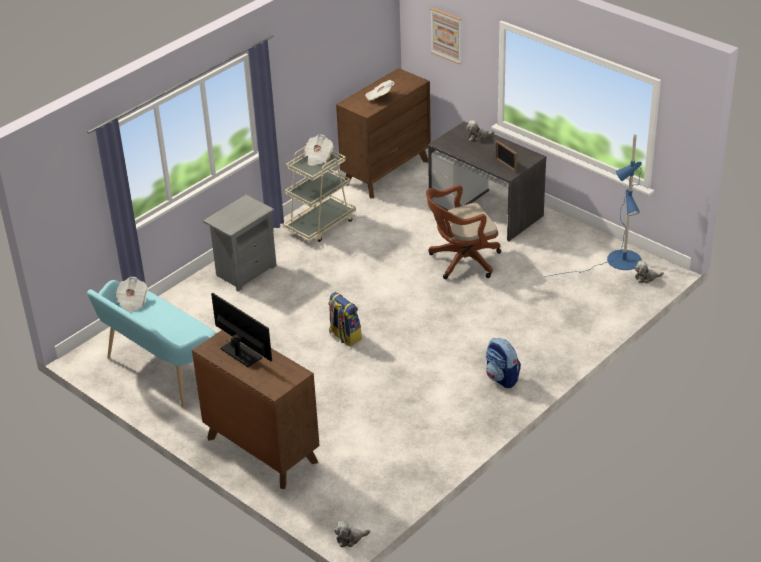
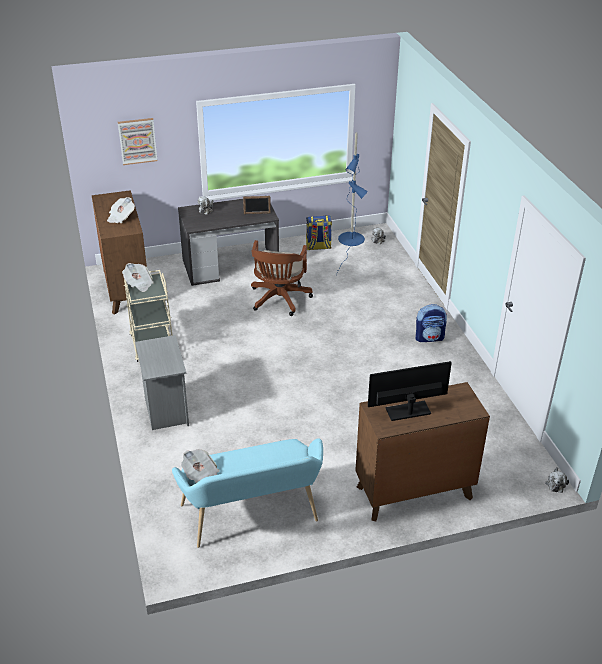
camera: 60 degrees left, 0 degrees up
(344, 336) = (310, 390): backpack -> backpack (318, 247)

